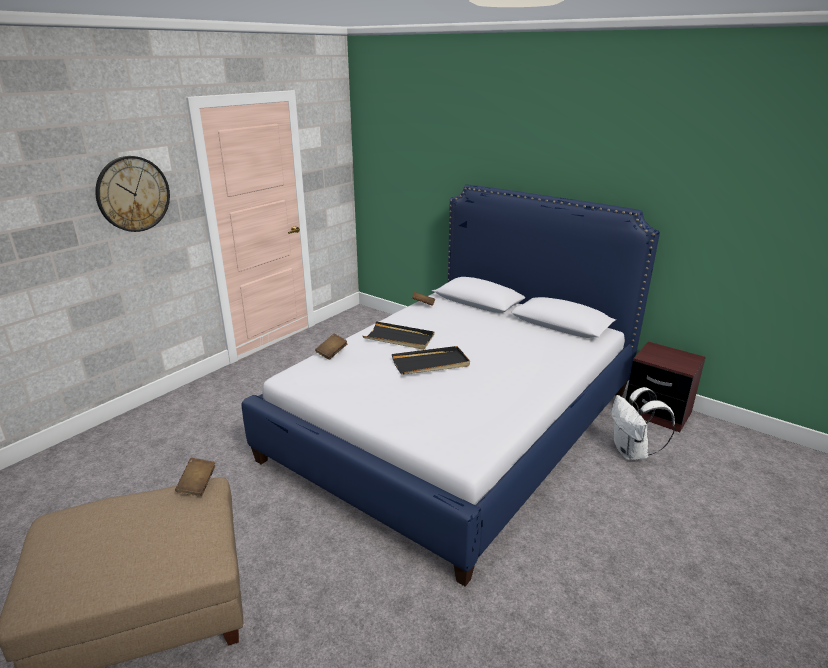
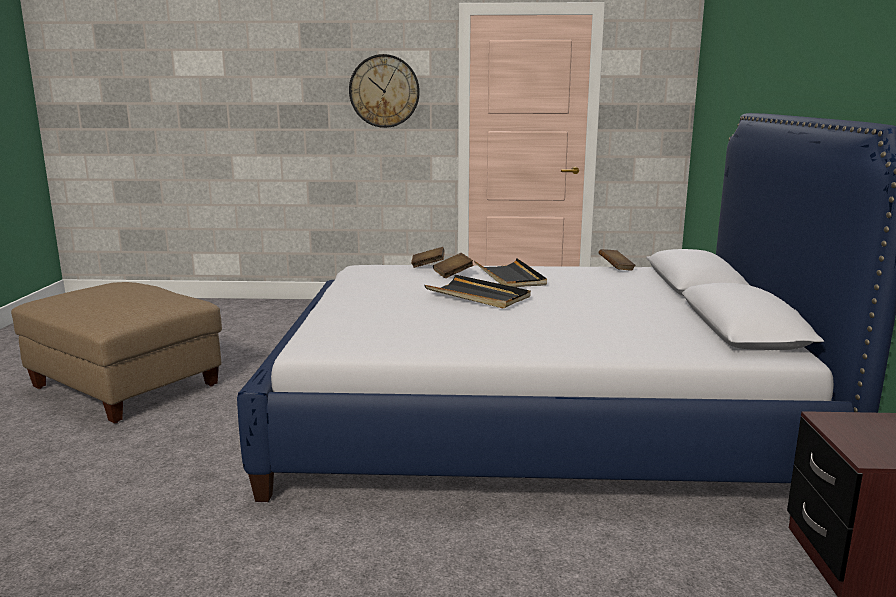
camera: 55 degrees right, 10 degrees down
(197, 484) = (189, 296): brown book -> brown book (453, 274)
(632, 453) = (685, 561): white backpack -> none

